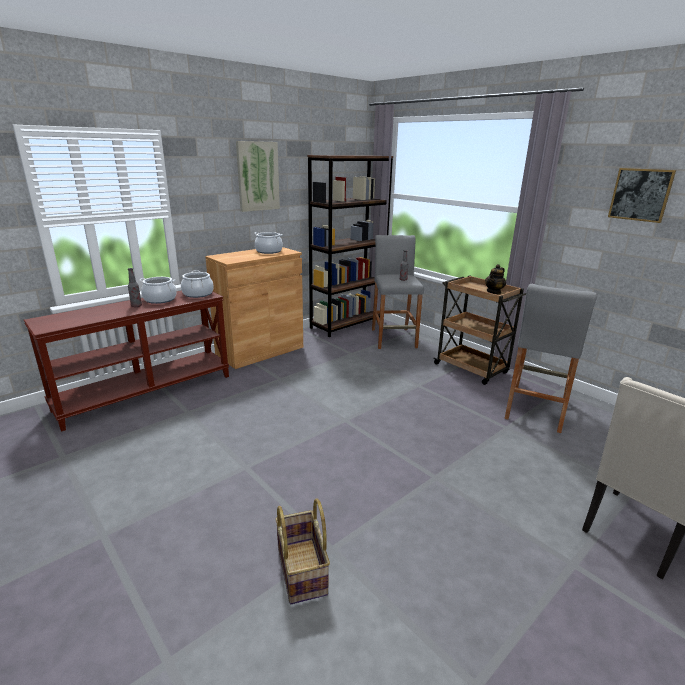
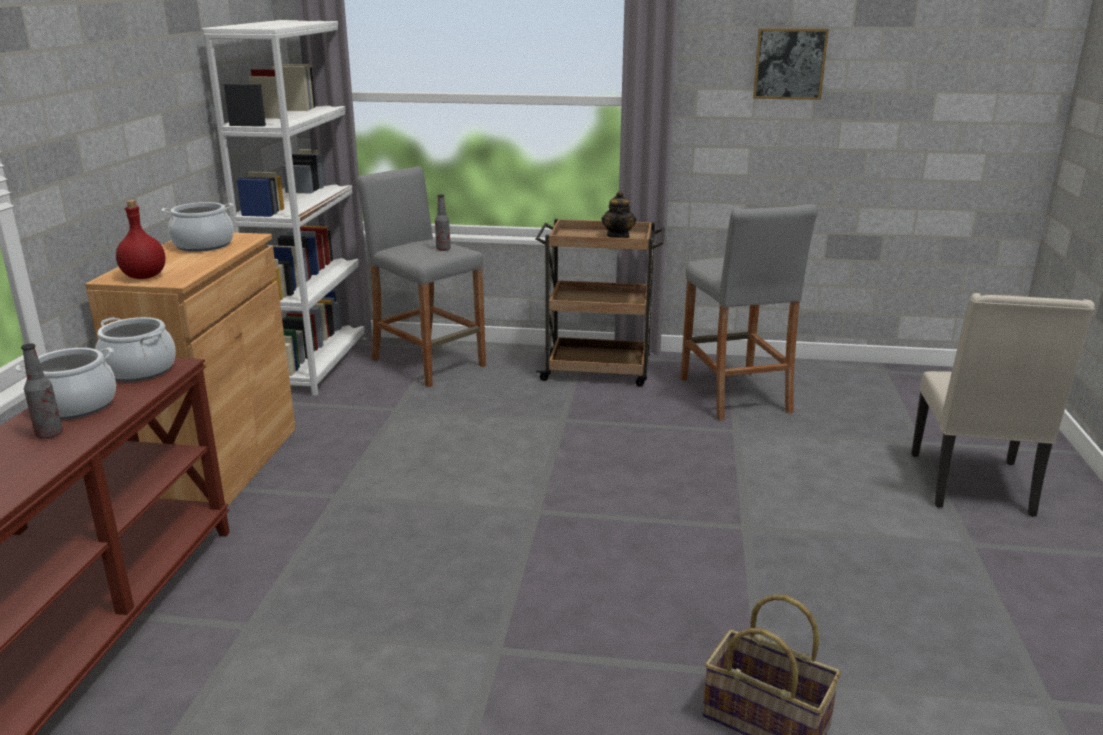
camera: 40 degrees left, 0 degrees up
(225, 258) = (144, 277): none -> red bottle
(257, 176) = (135, 84): picture -> none
(347, 324) = (315, 363): brown bookcase -> white bookcase

